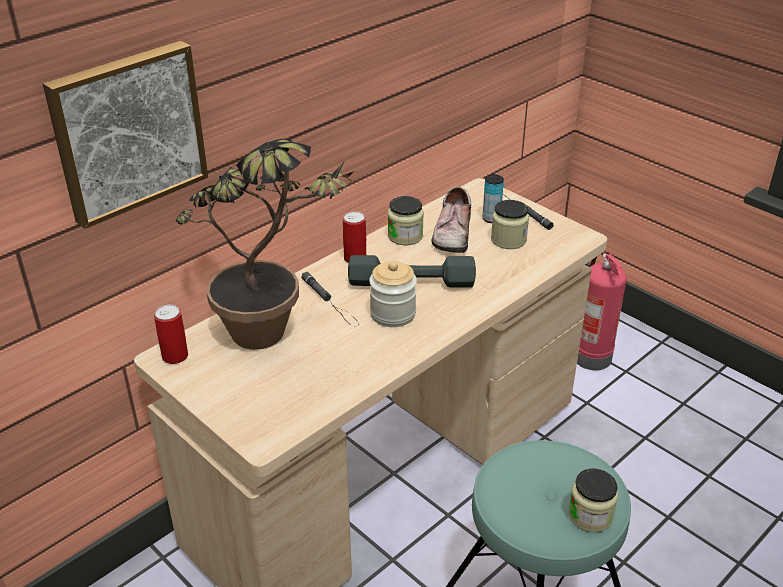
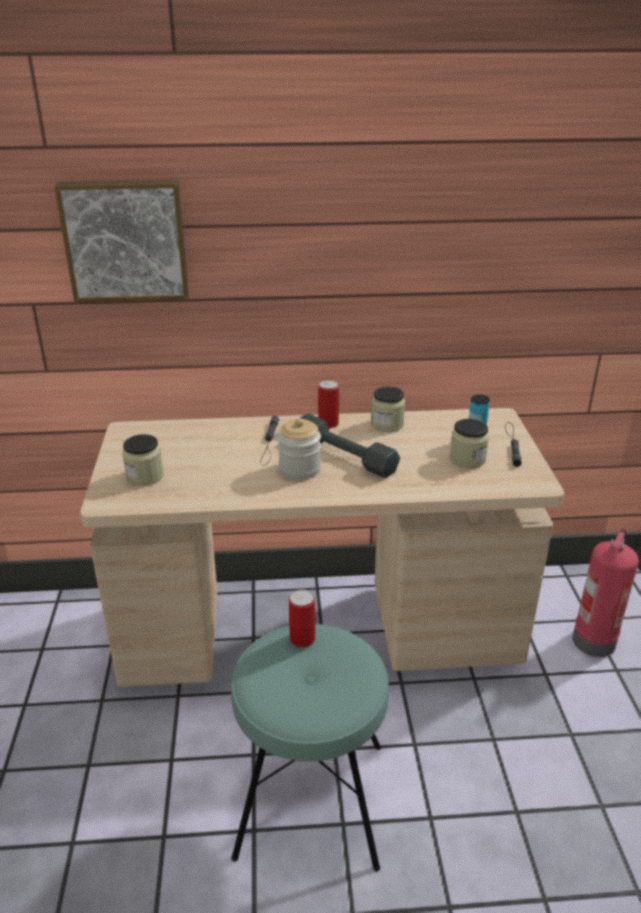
camera: 40 degrees right, 5 degrees down
(175, 356) = (132, 431): can -> can (302, 639)
(275, 339) = (201, 449): potted plant -> none
(451, 232) = (426, 436): shoe -> none
(590, 515) = (314, 709): jar -> jar (145, 476)

